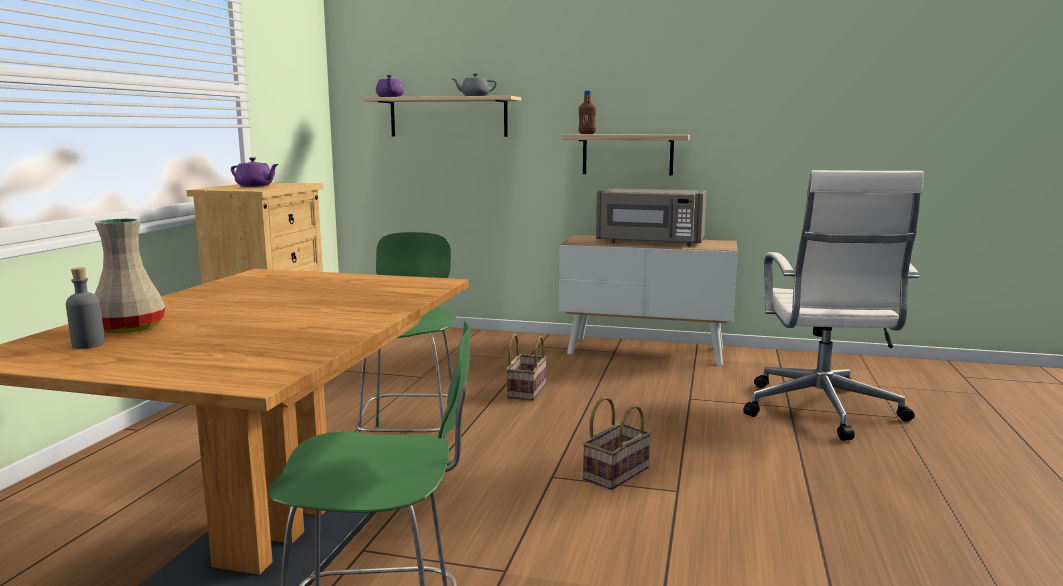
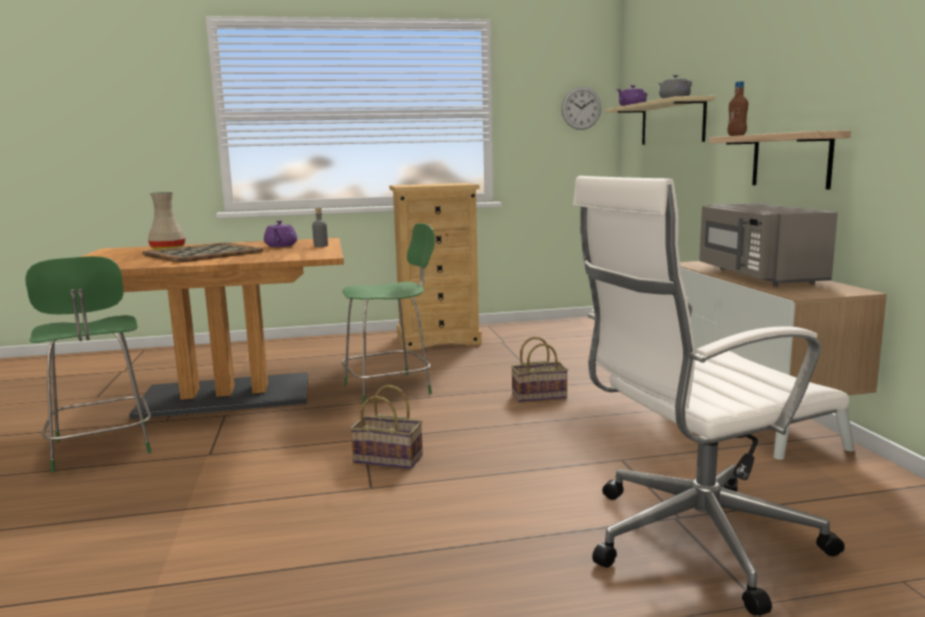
camera: 65 degrees right, 0 degrees up
(88, 344) = (134, 251): grey bottle -> grey bottle (320, 246)
(255, 186) = (431, 184): purple teapot -> purple teapot (280, 246)
(261, 315) = (203, 253): none -> tray
(307, 92) = (581, 108): none -> wall clock

